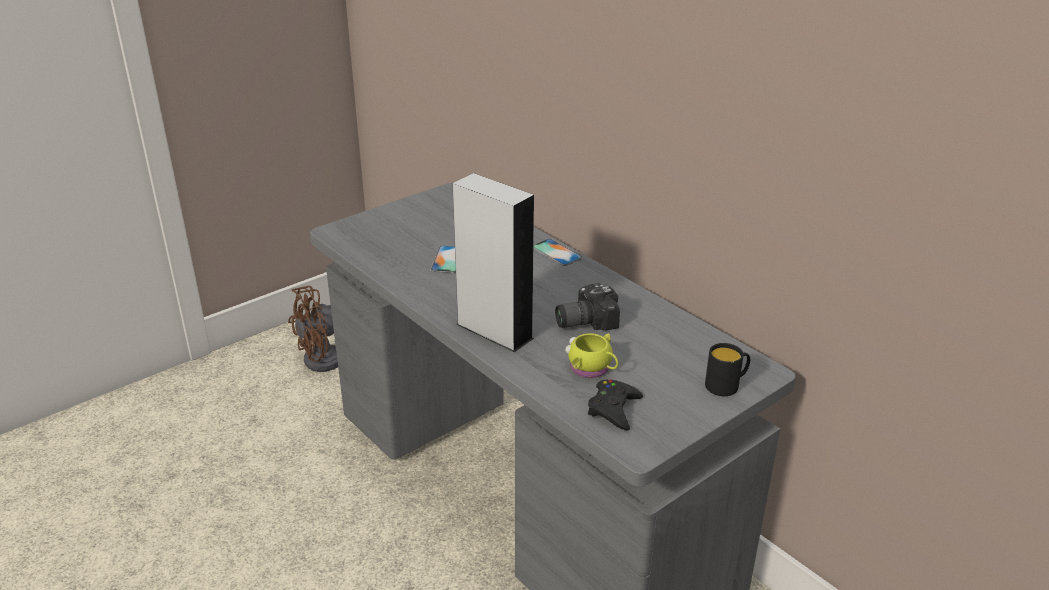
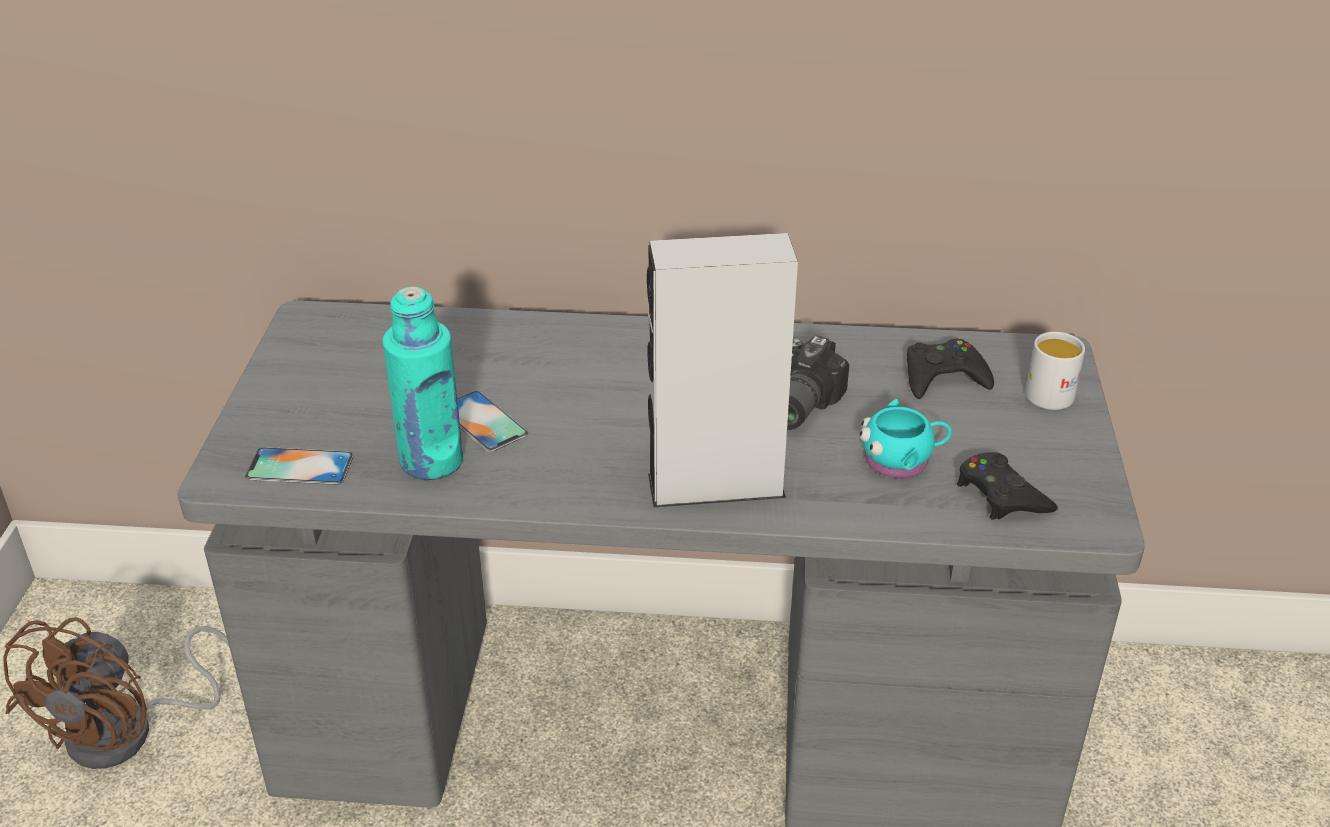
camera: 45 degrees left, 5 degrees up
(406, 263) = (432, 461): none -> turquoise bottle
(556, 252) = (610, 331): phone -> phone (300, 467)
(592, 369) = (902, 460): yellow mug -> turquoise mug
(679, 349) = (943, 377): none -> black game controller
(727, 385) = (1051, 391): black mug -> white mug

